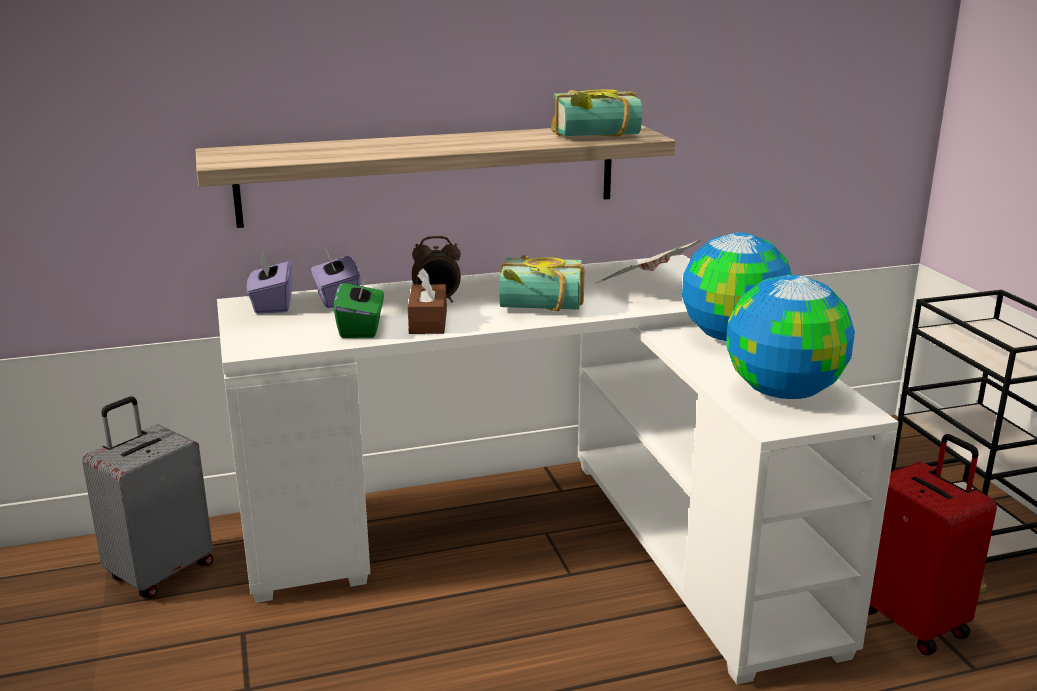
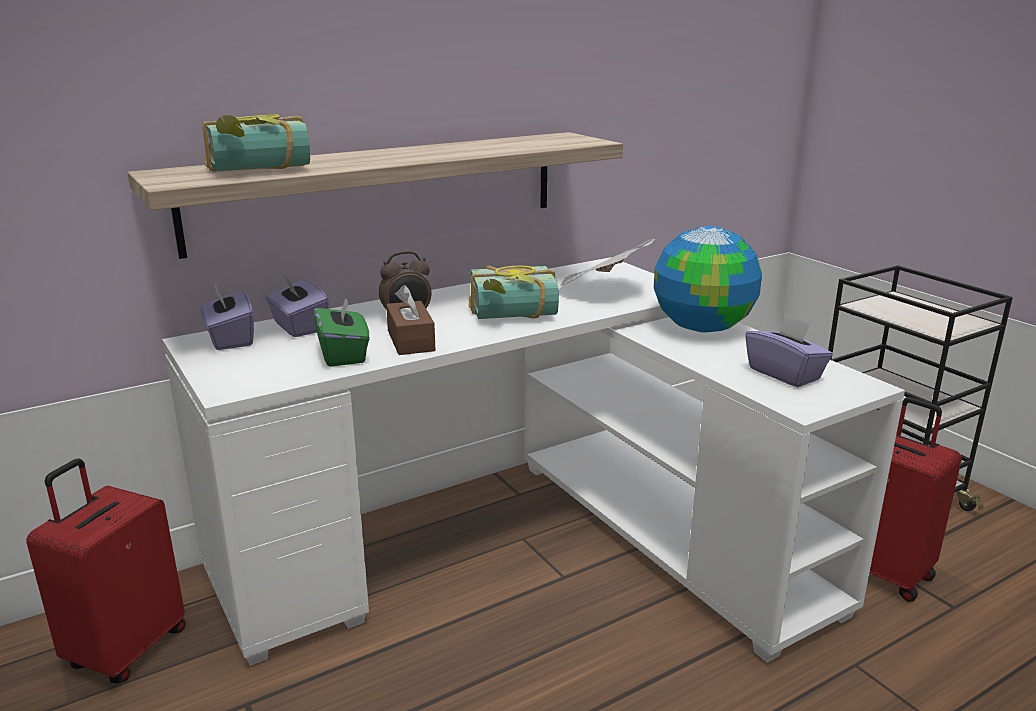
camera: 15 degrees left, 0 degrees up
(160, 572) = (126, 649): grey suitcase -> red suitcase
(598, 137) = (548, 144): book -> book (261, 171)
(782, 392) = (785, 374): globe -> purple tissue box

